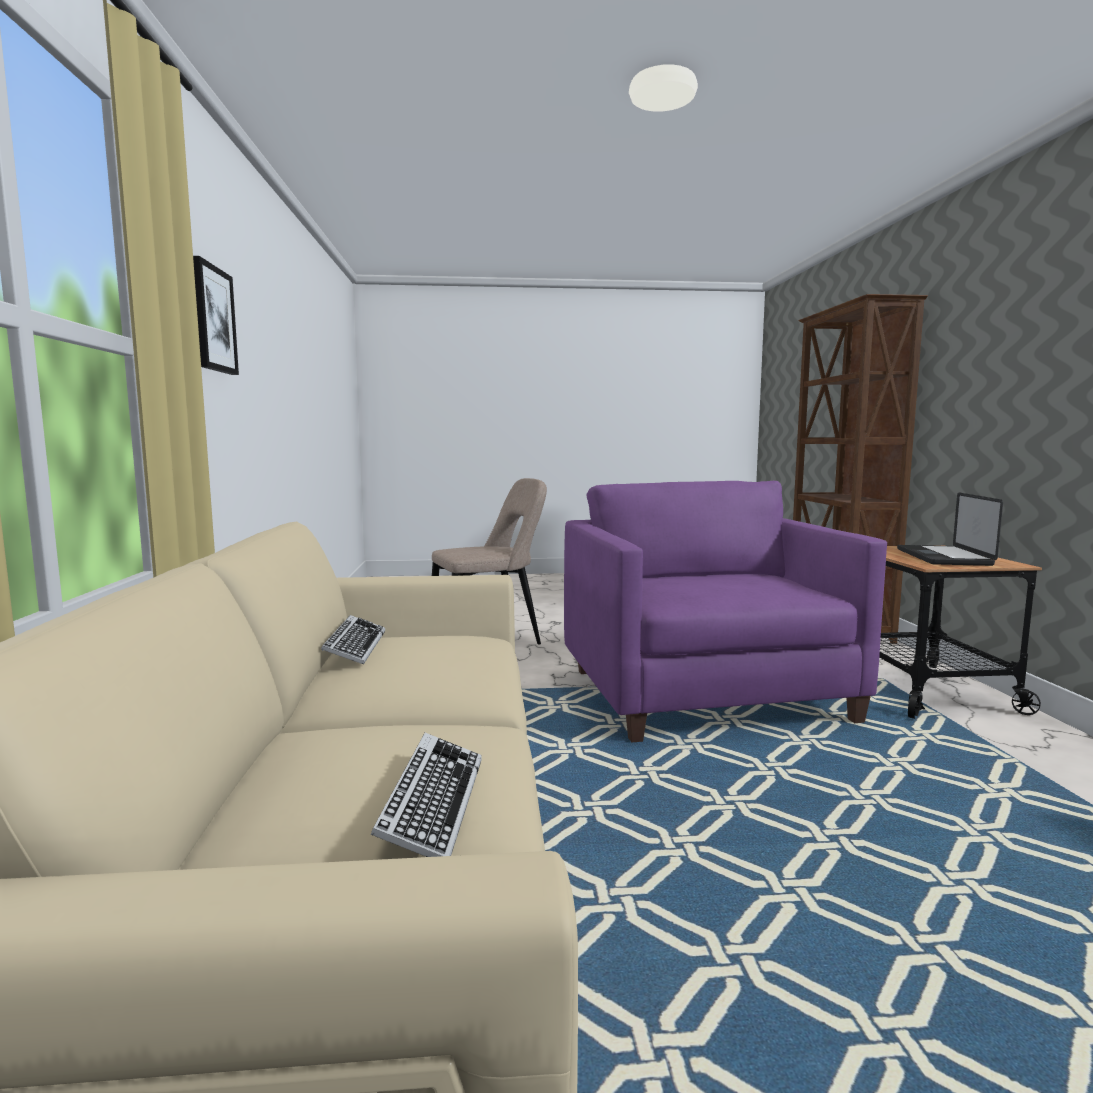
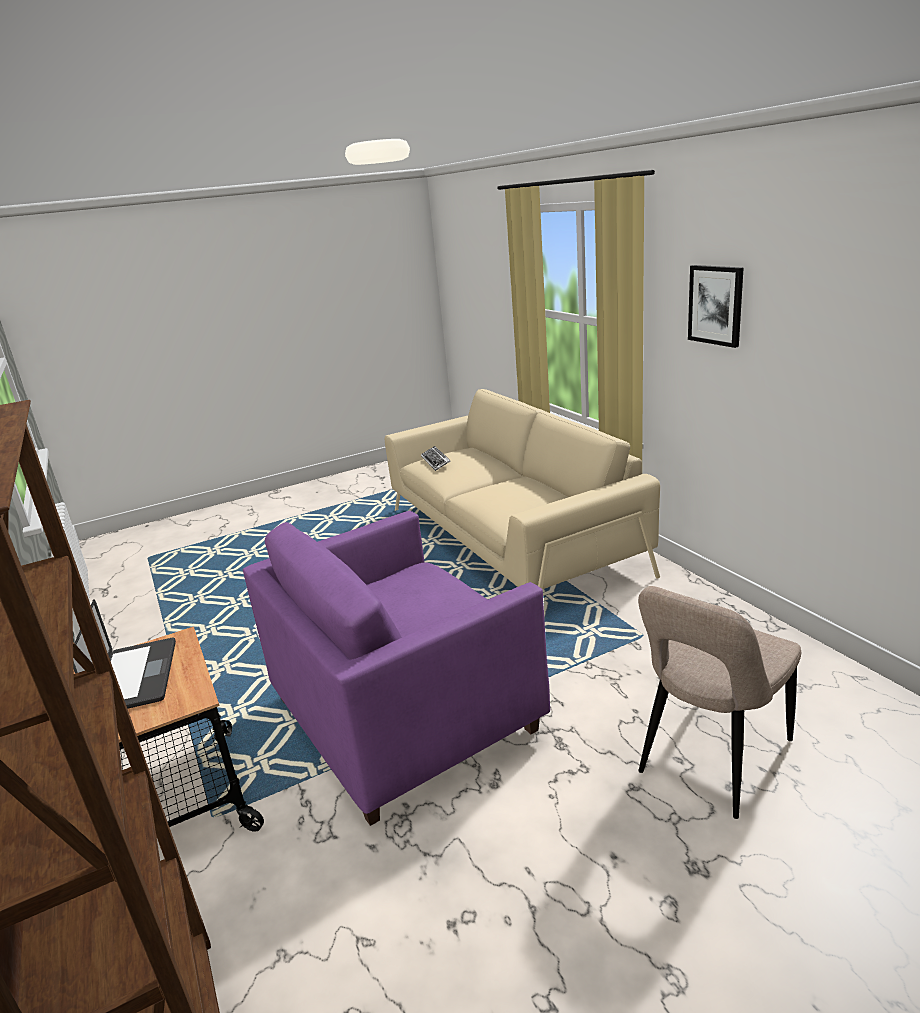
camera: 160 degrees right, 15 degrees up
(355, 646) = (547, 490): keyboard -> none
(704, 695) = (405, 715): purple armchair -> purple armchair turned 90 degrees clockwise

